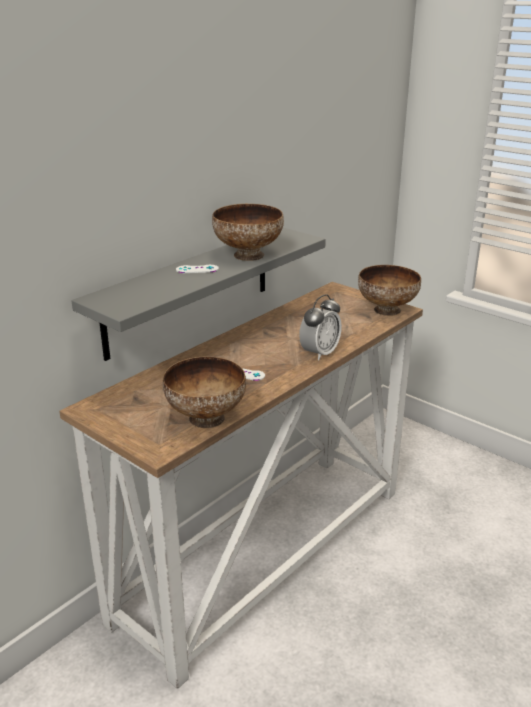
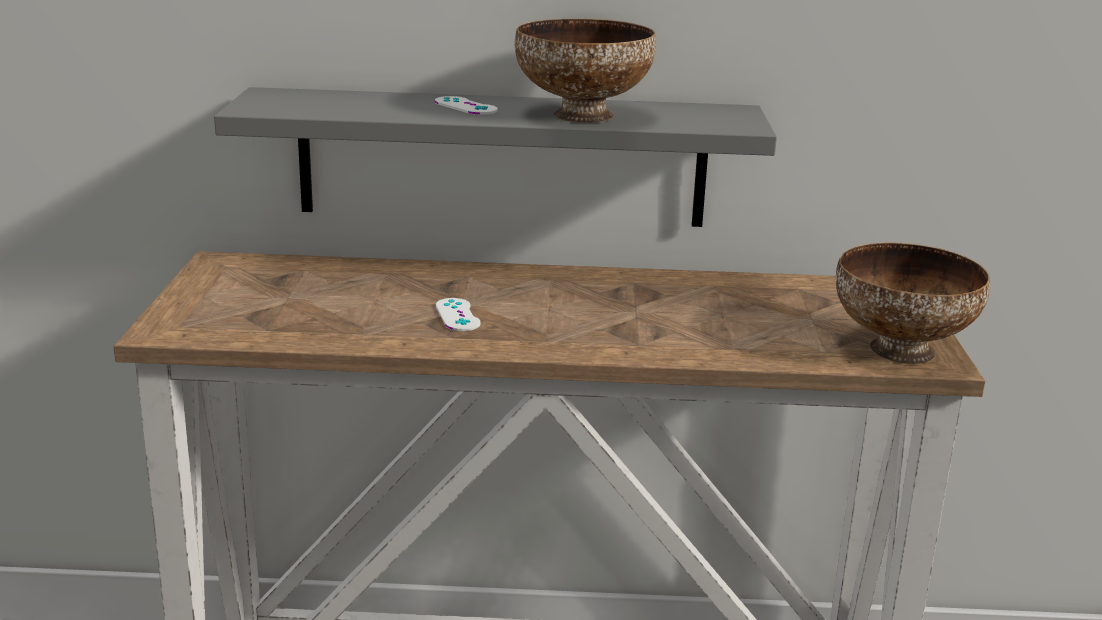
camera: 50 degrees right, 5 degrees down
(205, 418) = (285, 331): bowl -> none
(319, 353) = (619, 345): alarm clock -> none

